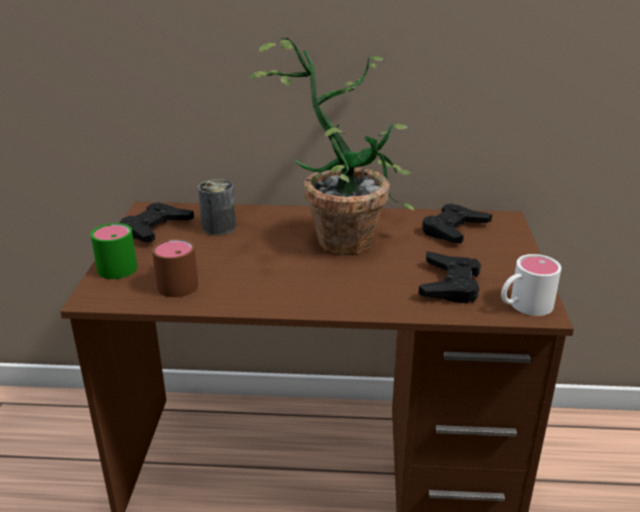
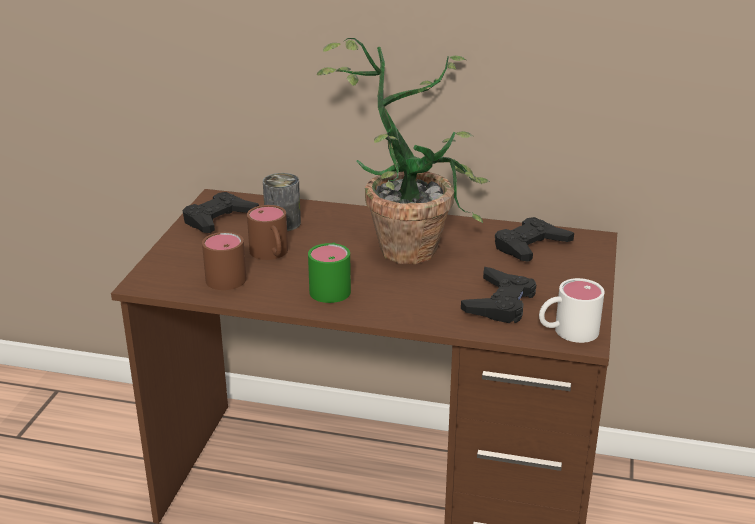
camera: 10 degrees right, 0 degrees up
(119, 264) = (174, 252): green mug -> green mug (331, 286)
(216, 257) = (271, 254): none -> brown mug

